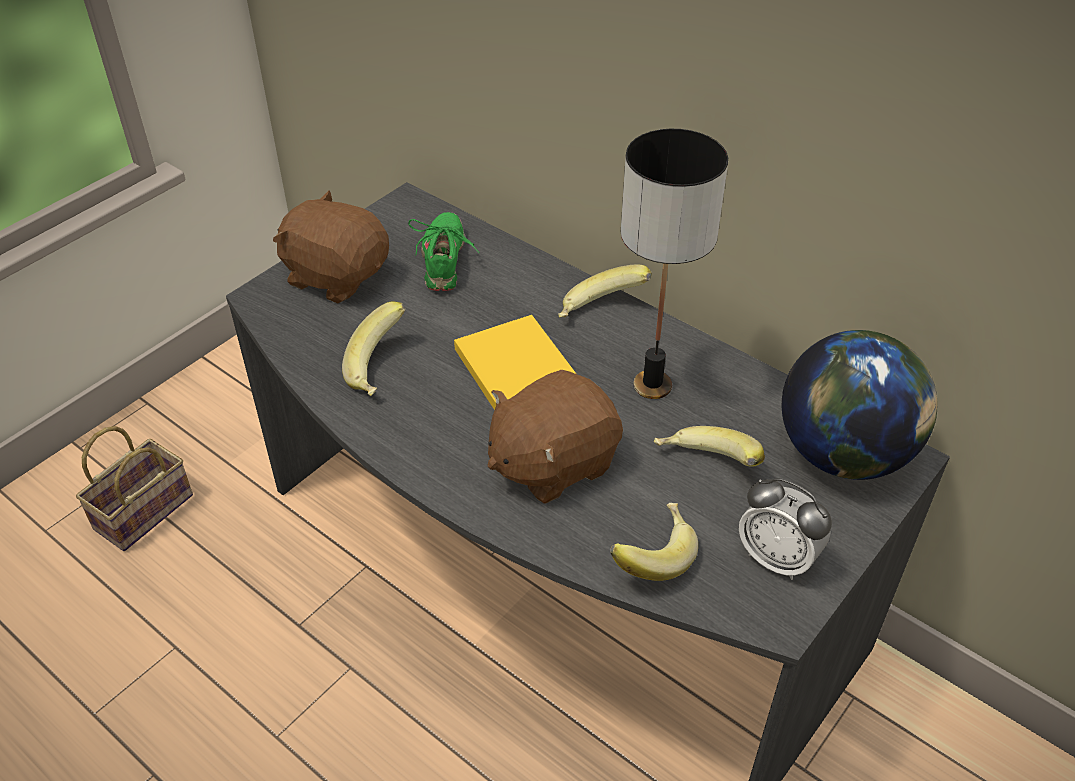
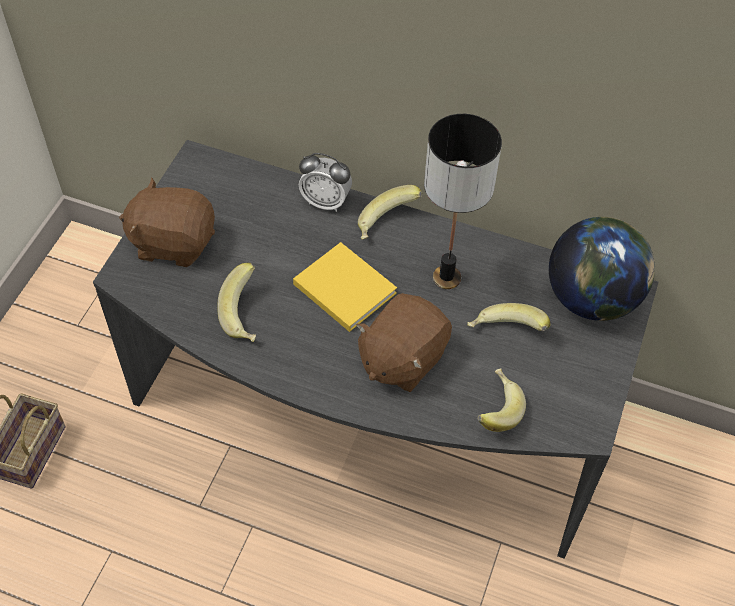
camera: 20 degrees left, 10 degrees up
(445, 260) = (251, 207): green shoe -> none
(777, 558) = (574, 388): alarm clock -> alarm clock (325, 202)

